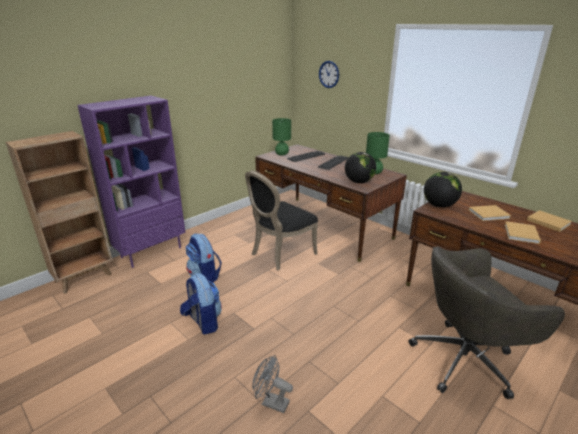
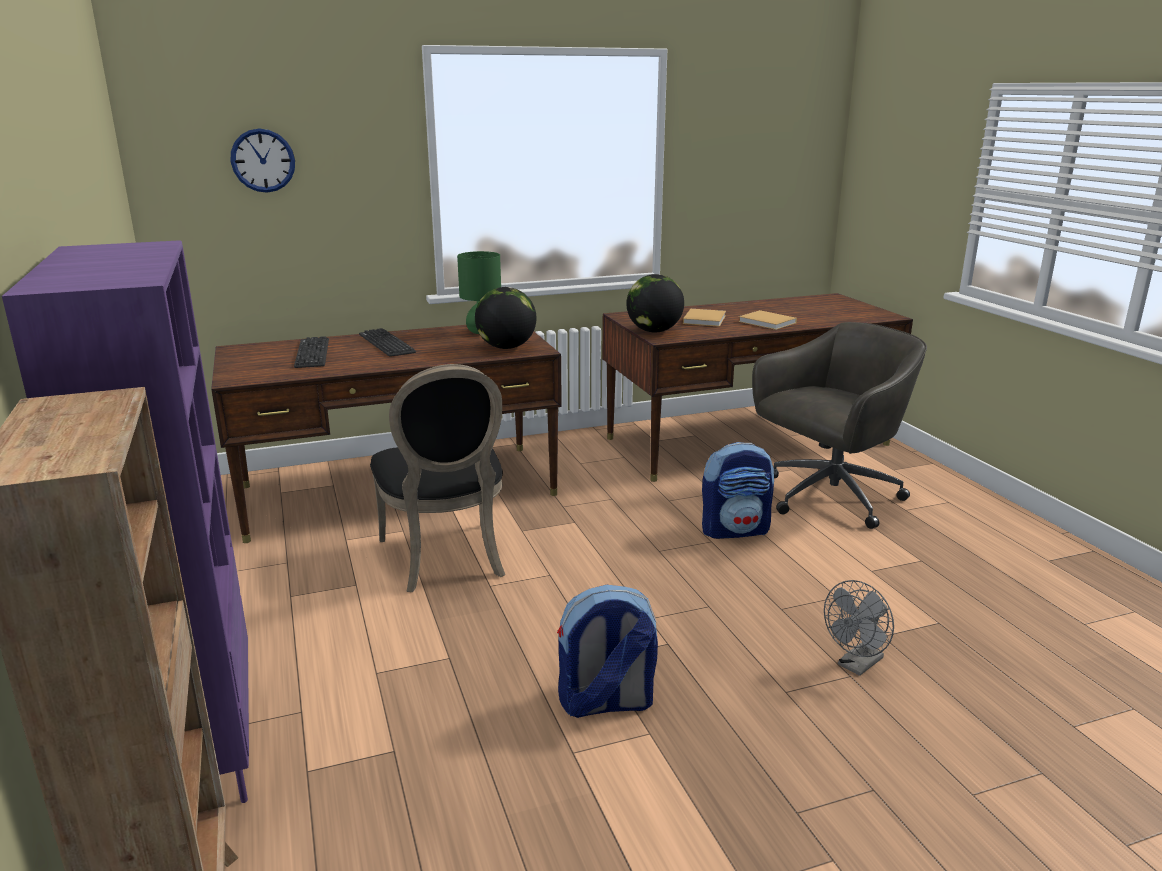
camera: 65 degrees left, 5 degrees down
(205, 276) = (431, 672): backpack -> backpack (735, 530)
(281, 154) = (252, 367): green table lamp -> none
(465, 359) = (828, 498): grey office chair -> grey office chair turned 135 degrees counterclockwise
(547, 221) = (747, 307): beige book -> none

